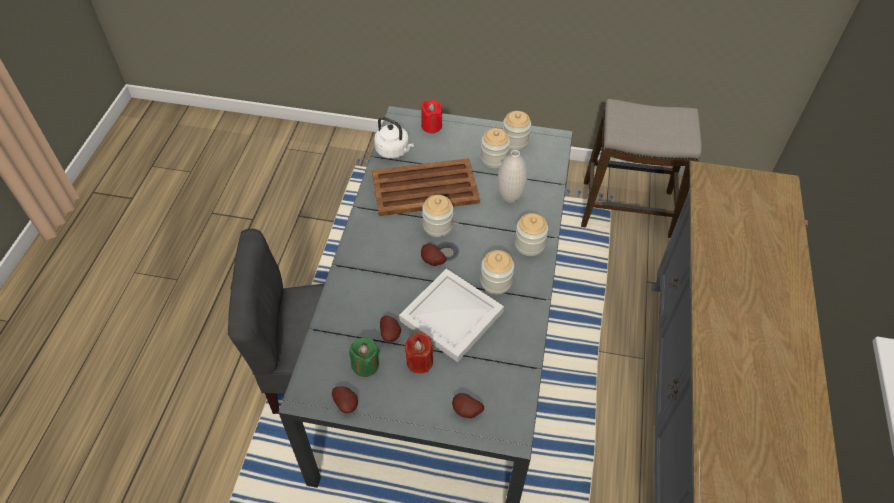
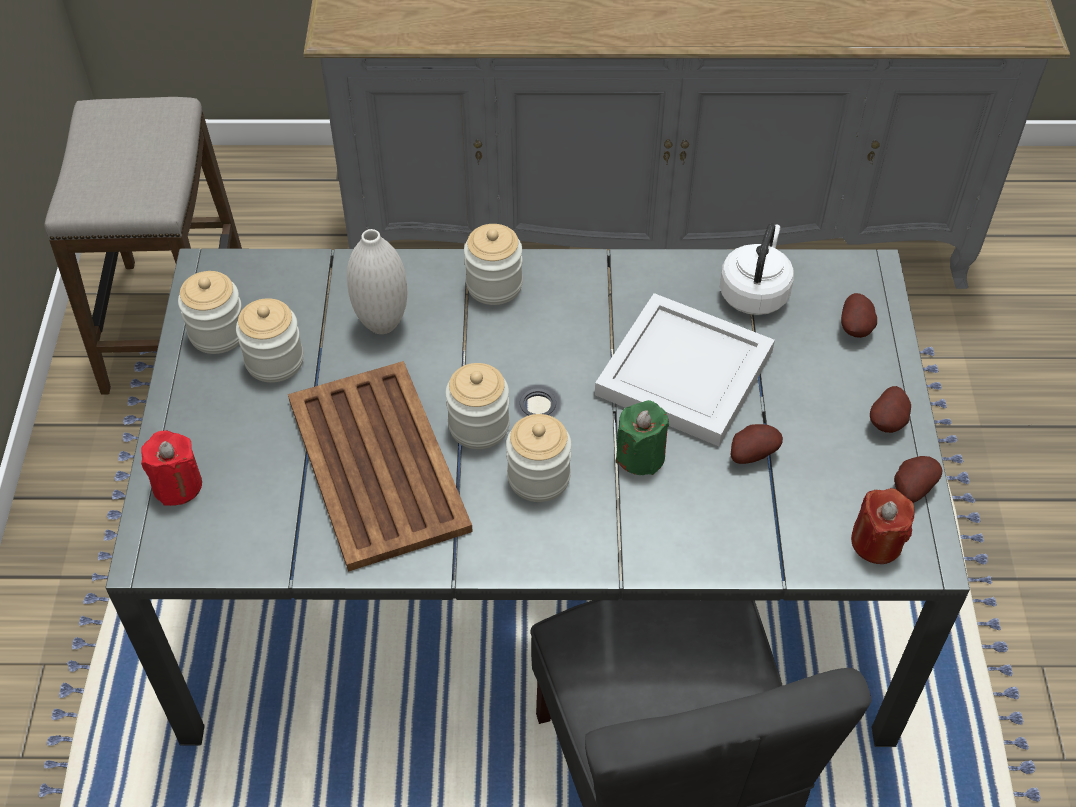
camera: 100 degrees left, 0 degrees up
(365, 365) = (827, 478): green candle -> green candle (640, 456)
(394, 151) = (268, 543): white kettle -> white kettle (755, 292)
(419, 361) = (791, 402): red candle -> red candle (876, 542)
(432, 261) = (571, 419): potato -> potato (888, 422)
(496, 282) = (591, 322): jar -> jar (538, 477)

